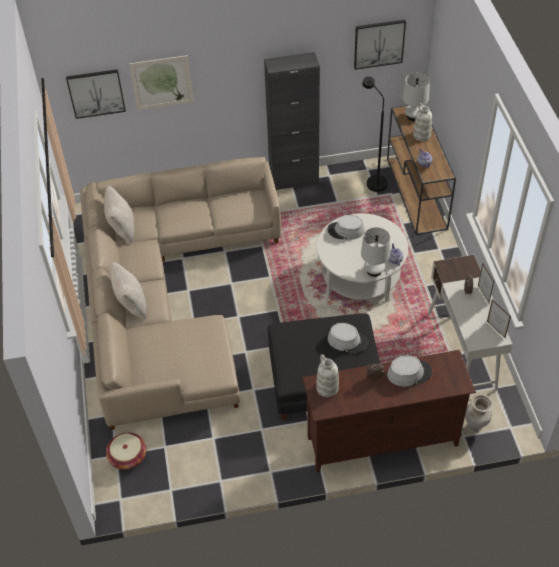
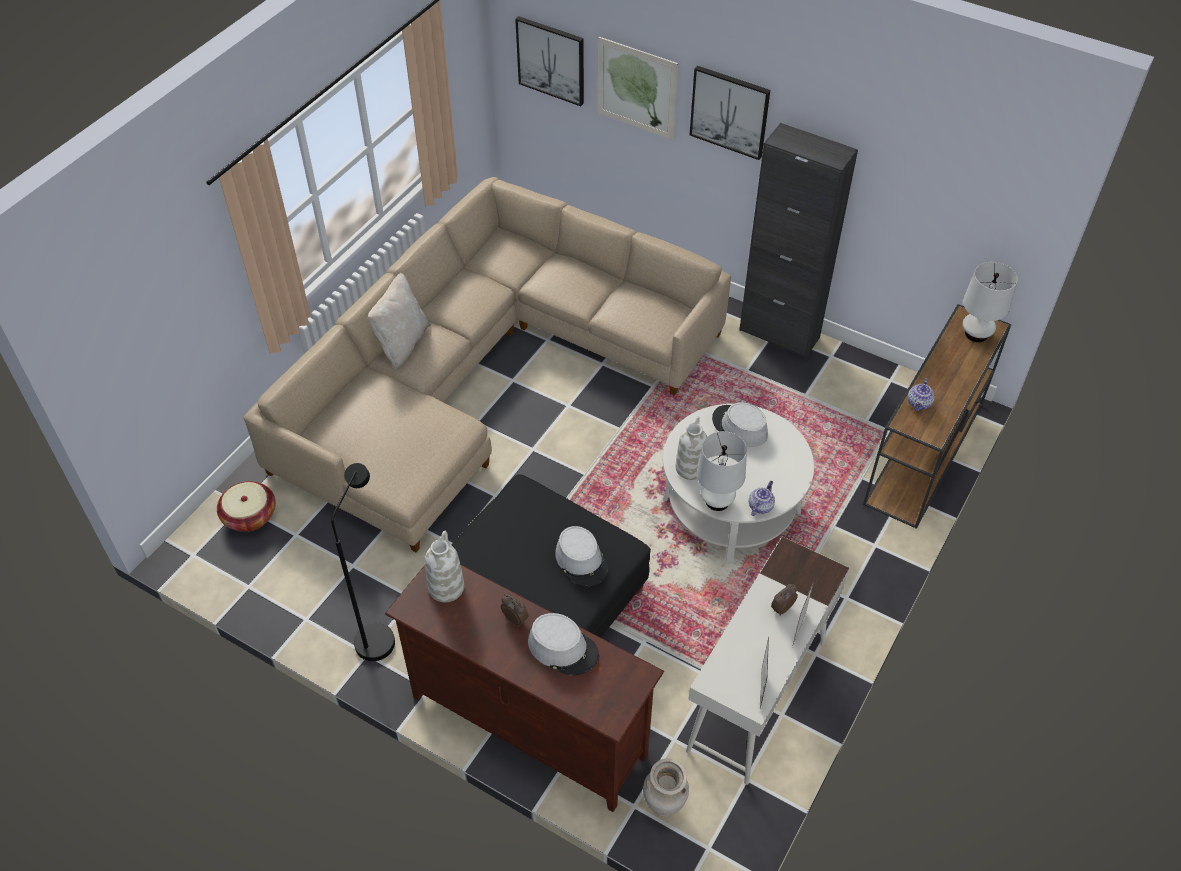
camera: 40 degrees right, 0 degrees up
(122, 228) = (488, 254): beige pillow -> none
(373, 181) = (882, 399): black floor lamp -> black floor lamp (378, 633)
(379, 43) = (965, 188): picture -> picture (729, 111)
(421, 135) = (959, 364): white vase -> white vase (690, 467)

